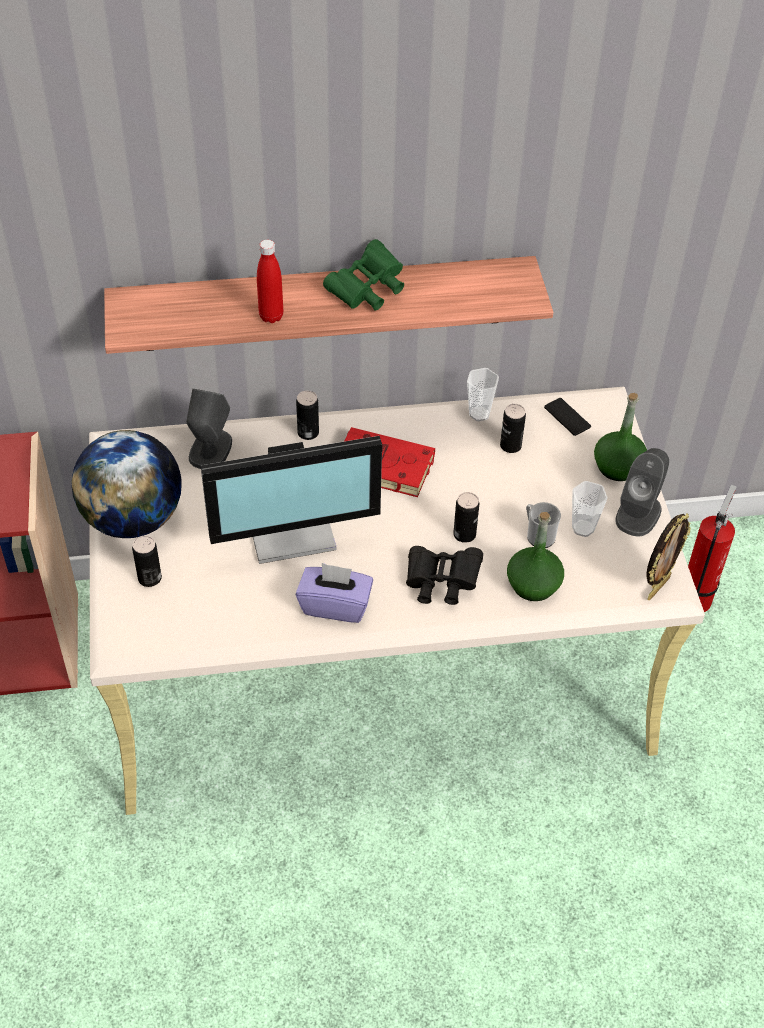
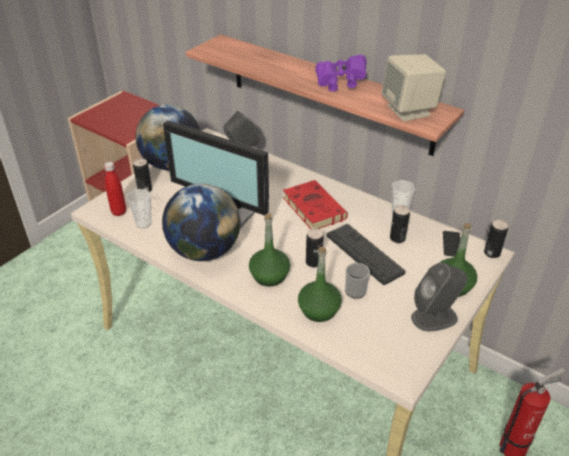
camera: 45 degrees right, 10 degrees down
(271, 316) = (275, 72): red bottle -> red bottle (119, 212)
(308, 433) = (296, 175): can -> can (492, 253)
(335, 605) = (204, 251): purple tissue box -> globe
(367, 290) = (340, 83): green binoculars -> purple binoculars
(441, 583) = (269, 276): black binoculars -> green bottle
(487, 290) = (409, 110): none -> beige speaker
(500, 488) = (364, 254): none -> keyboard
(583, 528) = (388, 302): cup -> cup (143, 224)
(657, 587) = (395, 363): picture frame -> none

